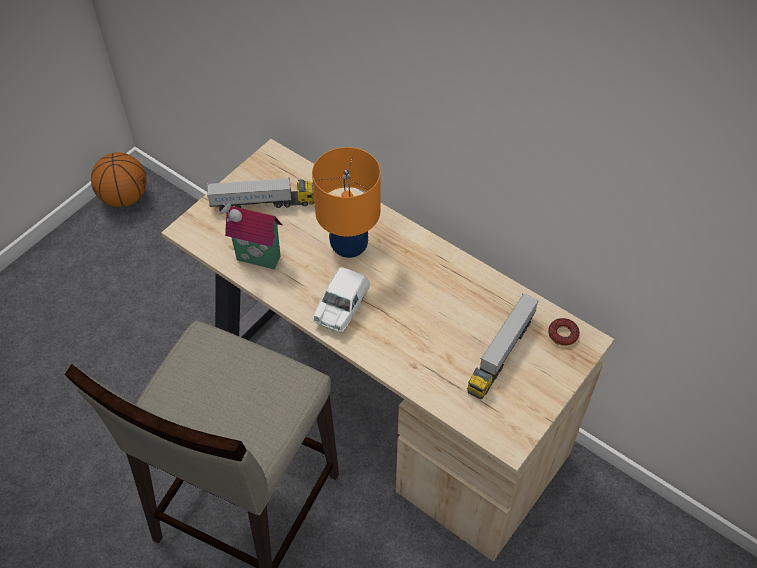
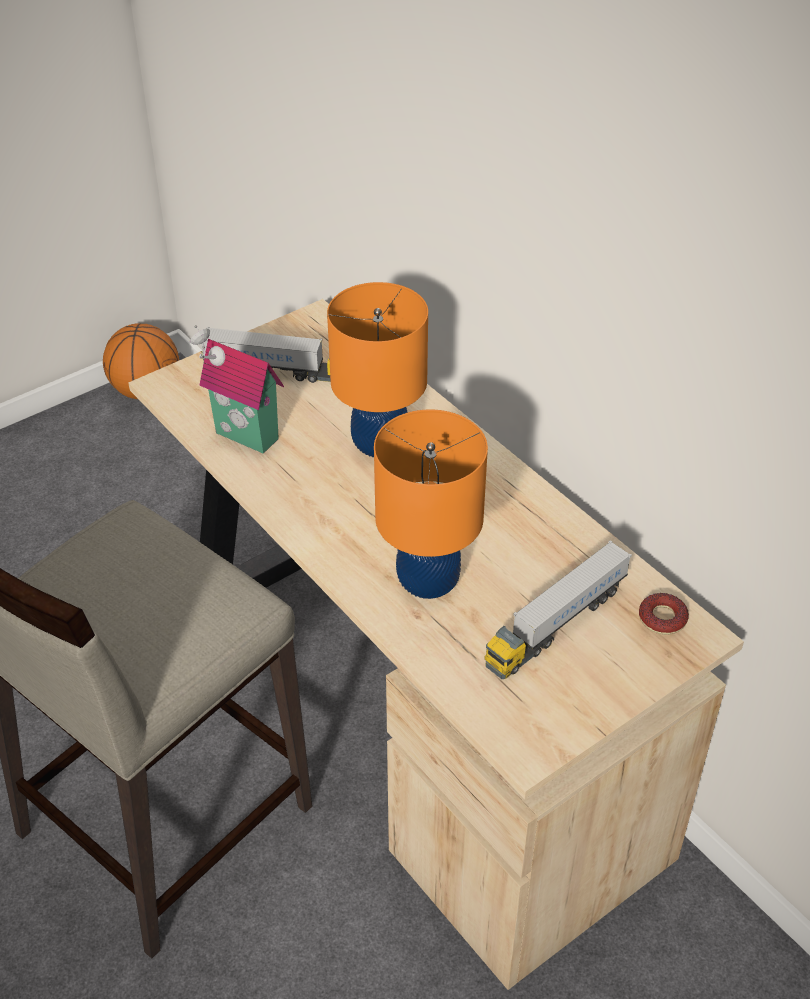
camera: 15 degrees right, 10 degrees down
(341, 309) = (339, 520): white toy car -> none
(415, 342) = (431, 583): none -> orange table lamp

